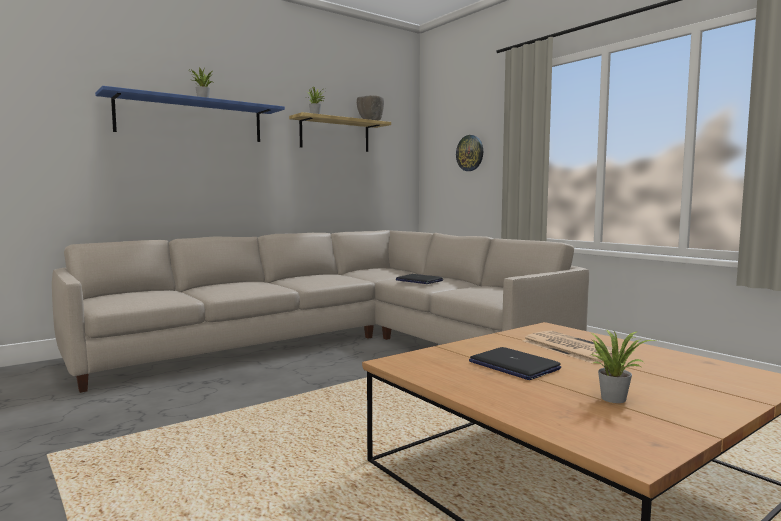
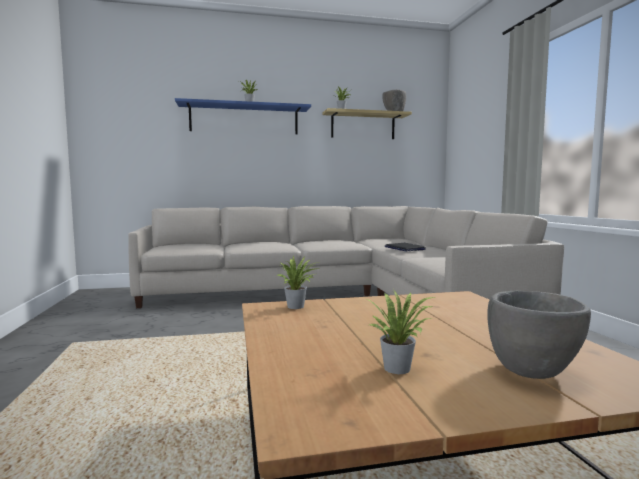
camera: 25 degrees right, 0 degrees up
(428, 357) = (297, 307): none -> potted plant
(470, 153) = (483, 134): wall clock -> none
(513, 365) = (358, 323): laptop -> none
(569, 347) = (447, 315): newspaper -> none
(699, 384) = (533, 373): none -> grey bowl

